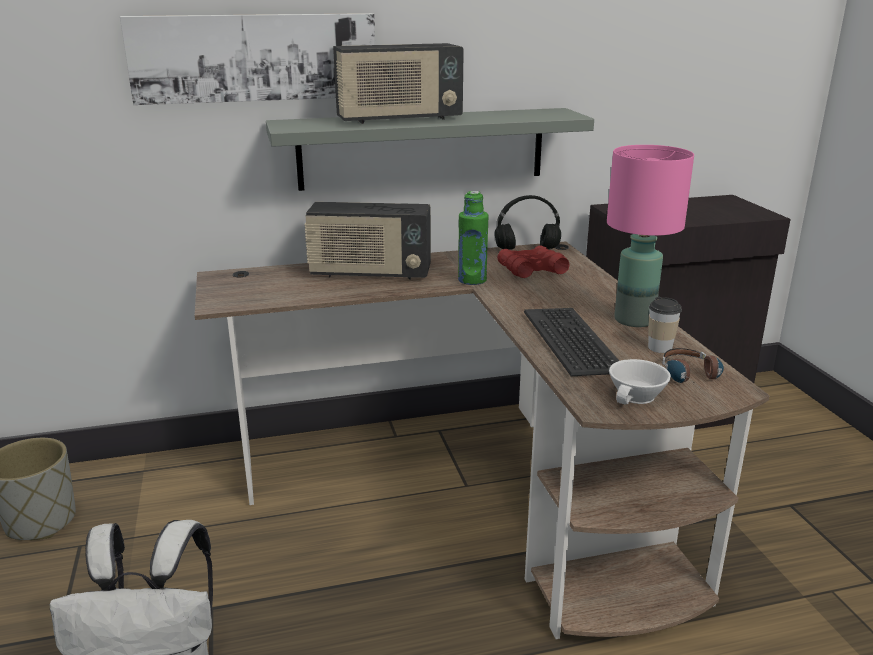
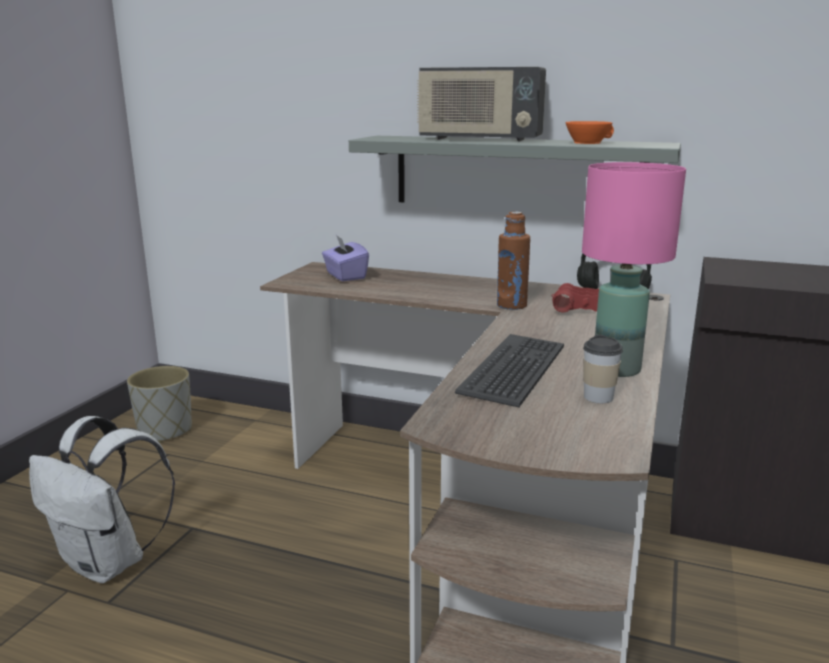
camera: 35 degrees right, 5 degrees down
(255, 57) = (371, 79): picture -> none
(269, 282) = (345, 276): none -> purple tissue box
(370, 273) = (433, 285): radio -> none
(472, 280) = (511, 305): green bottle -> brown bottle
(503, 115) = (587, 142): none -> orange cup
(638, 397) = (491, 428): white cup -> none
(693, 378) = (584, 431): headphones -> none

